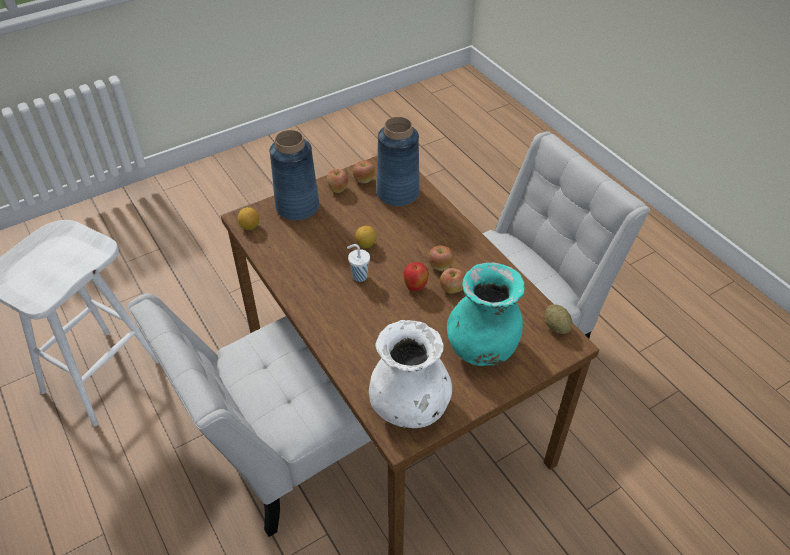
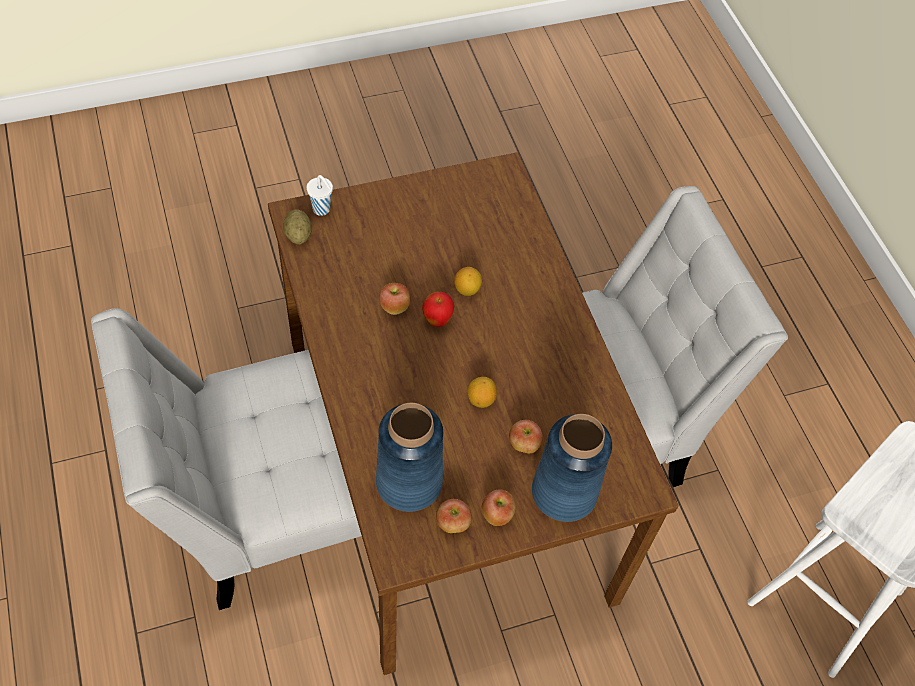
camera: 170 degrees left, 10 degrees up
(249, 226) = (637, 471): lemon -> lemon (467, 289)
(359, 276) = (502, 353): white cup -> white cup (322, 209)
(410, 406) = (487, 194): white vase -> none
(440, 266) = (396, 342): apple -> apple (524, 445)
(482, 348) = (390, 232): turquoise vase -> none

